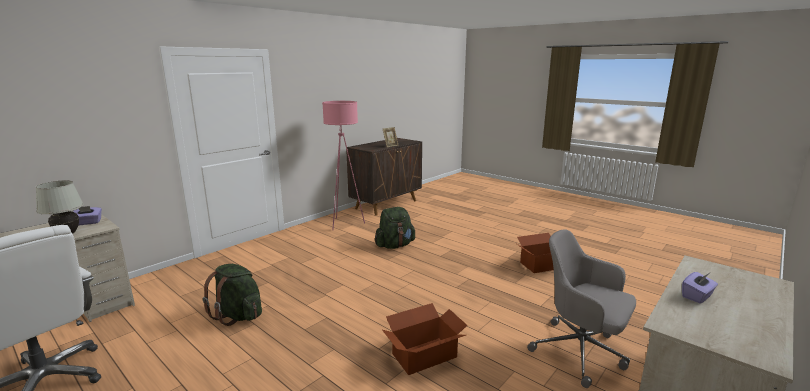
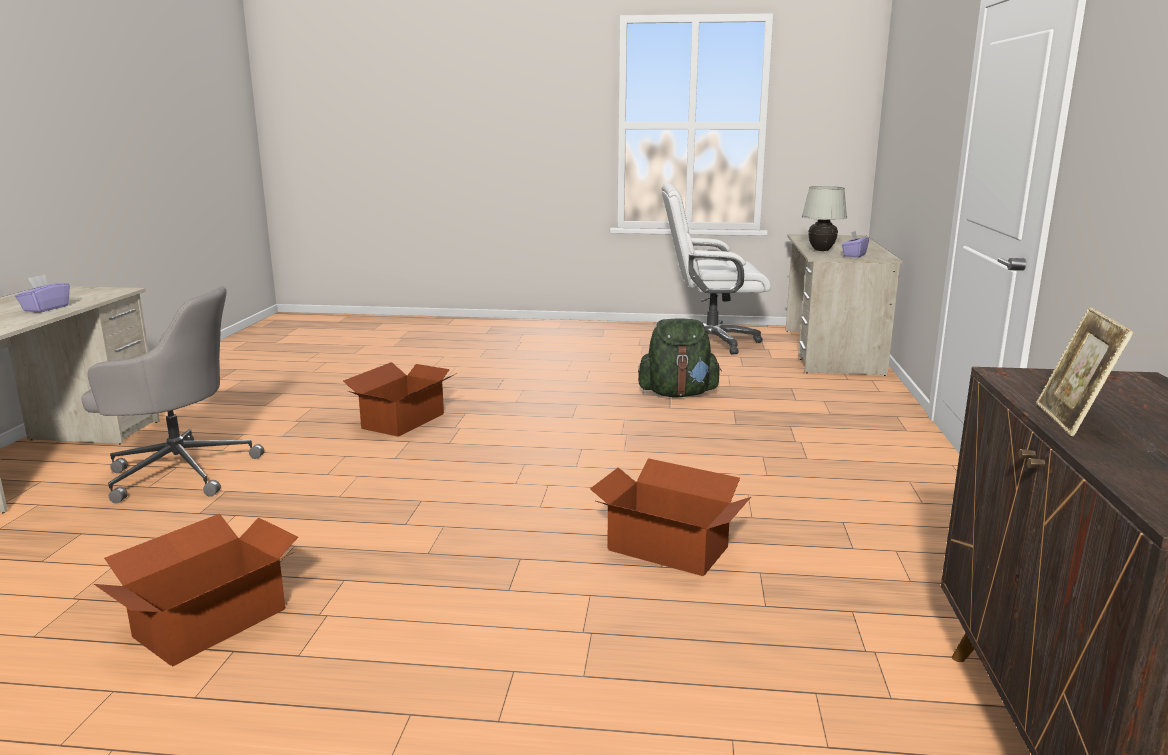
camera: 145 degrees right, 0 degrees up
(345, 224) = (932, 574): pink floor lamp -> none
(395, 245) = (668, 549): green backpack -> cardboard box

